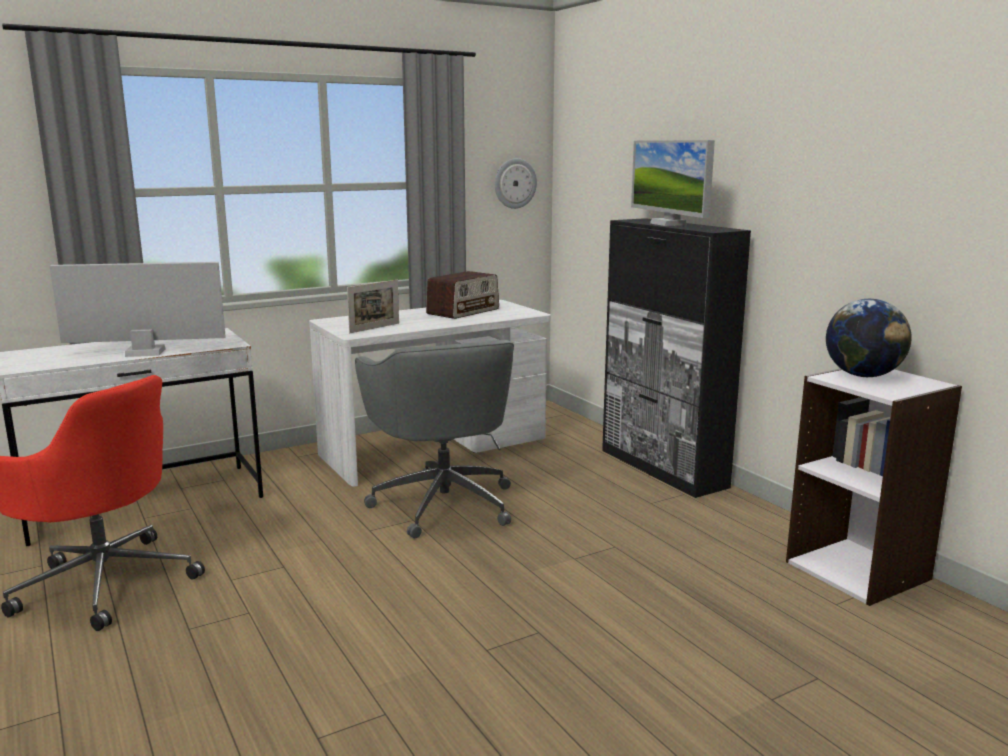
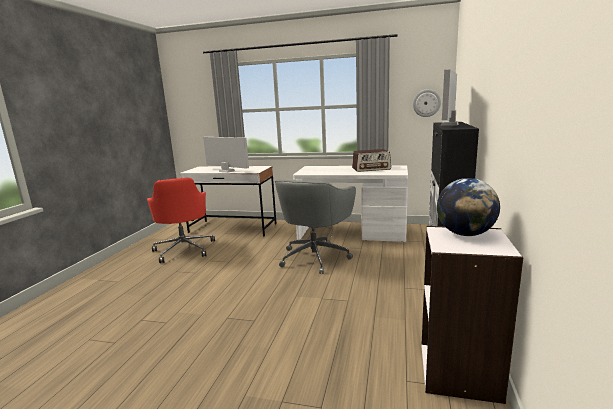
camera: 45 degrees right, 0 degrees up
(374, 328) = (316, 171): picture frame -> none

